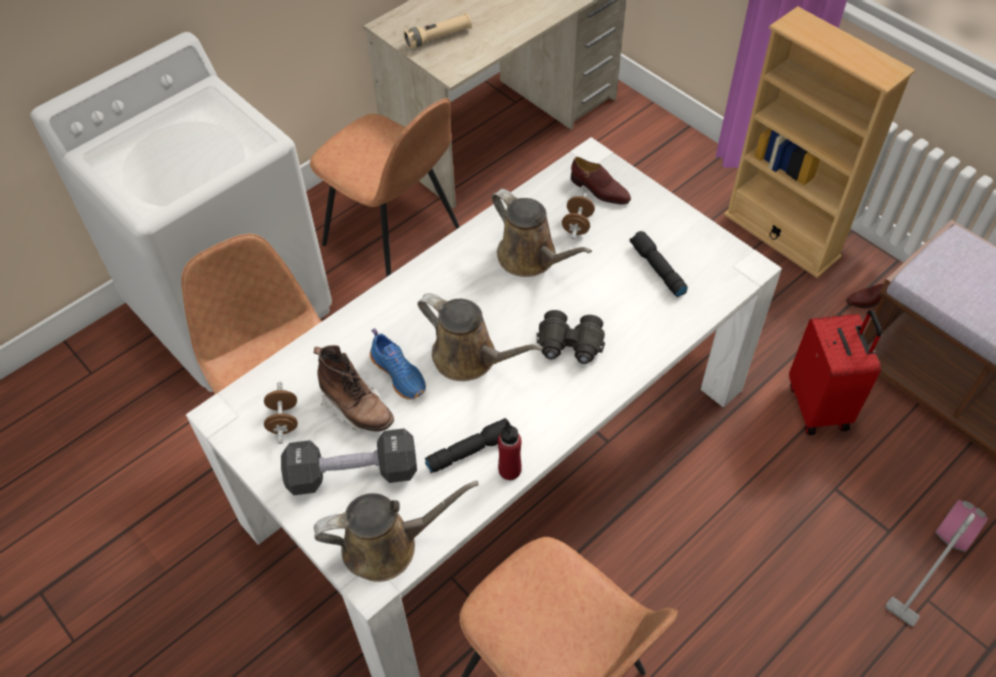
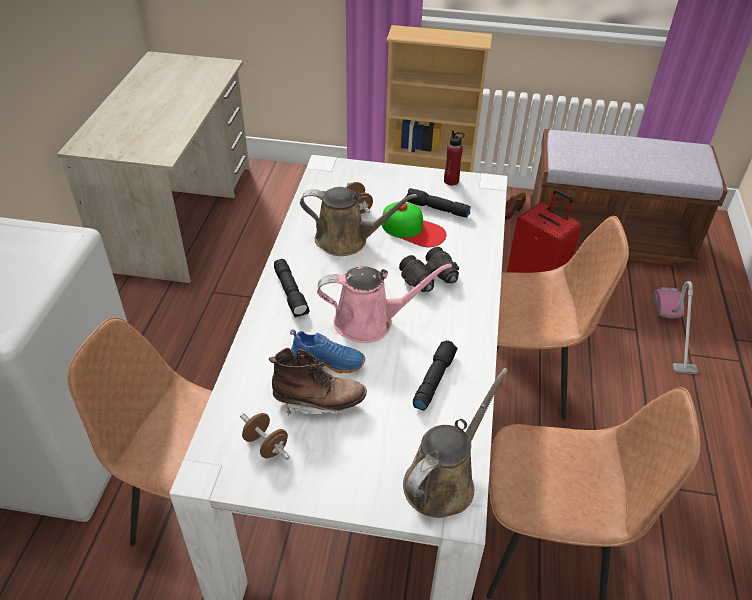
camera: 40 degrees left, 10 degrees down
(352, 473) = (363, 448): black dumbbell -> none
(394, 238) = (157, 324): brown chair -> brown chair (516, 378)
(429, 288) = (291, 293): none -> black flashlight
(438, 38) = (131, 140): beige flashlight -> none
(470, 358) = (370, 321): brown watering can -> pink watering can
(509, 470) = (474, 376): red bottle -> red bottle (451, 181)
(599, 190) = (351, 182): brown shoe -> none
(608, 281) = (413, 229): none -> cap

